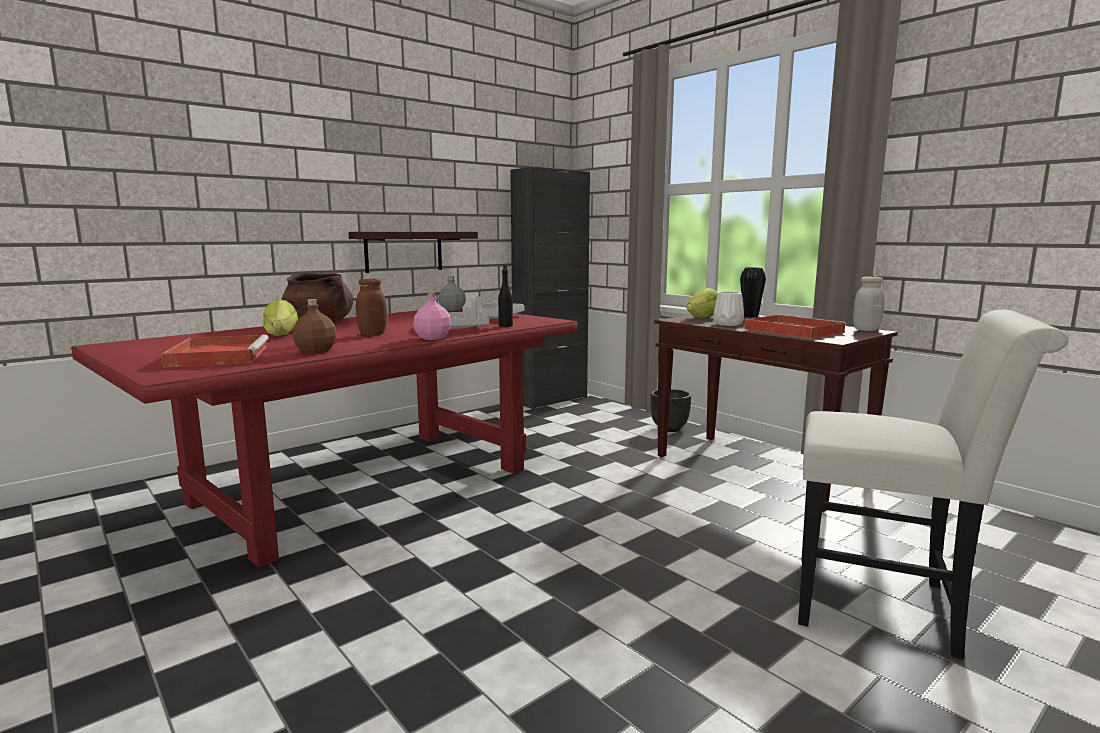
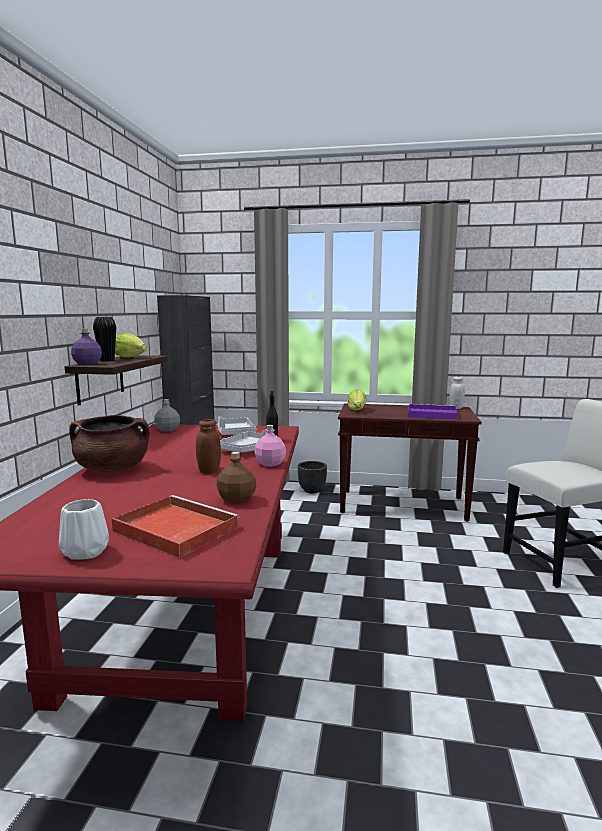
camera: 40 degrees left, 0 degrees up
(281, 335) = (133, 491): lettuce -> lettuce (130, 357)
(370, 231) = (88, 364): none -> purple bottle
(728, 324) = (388, 414): white vase -> white vase (86, 551)
(750, 316) = (375, 405): black vase -> black vase (107, 360)
(791, 330) = (430, 414): red tray -> purple tray

